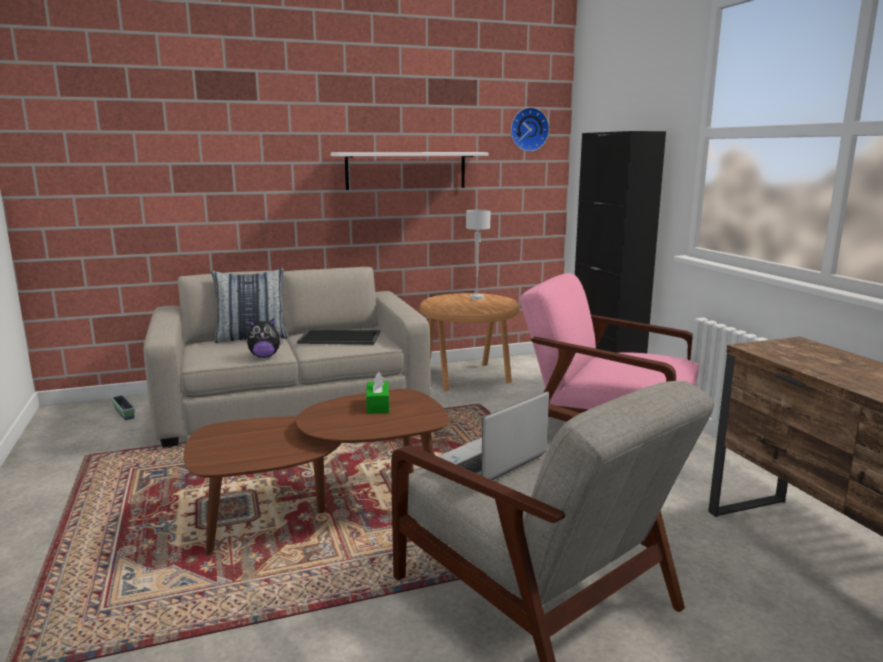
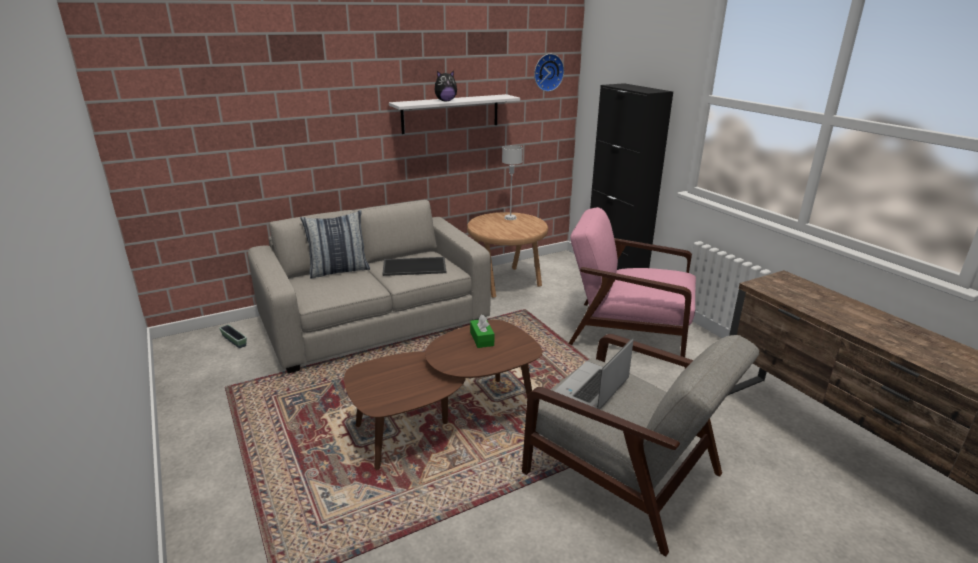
camera: 10 degrees left, 10 degrees up
(264, 356) = (363, 292): plush toy -> plush toy (445, 101)

